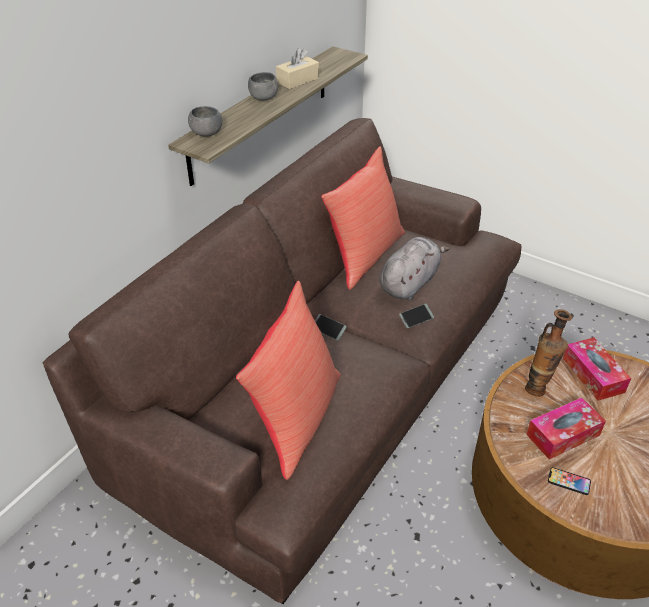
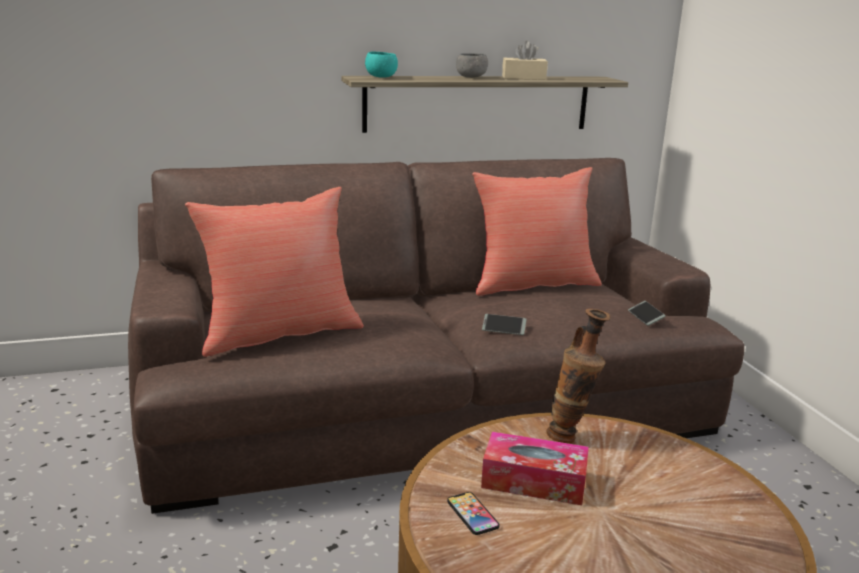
camera: 40 degrees right, 20 degrees down
(206, 133) = (381, 77): grey bowl -> turquoise bowl
(328, 330) = (409, 306): phone -> phone (645, 317)
(410, 283) = (541, 308): grey plush toy -> none
(593, 375) = (662, 462): tissue box -> none

